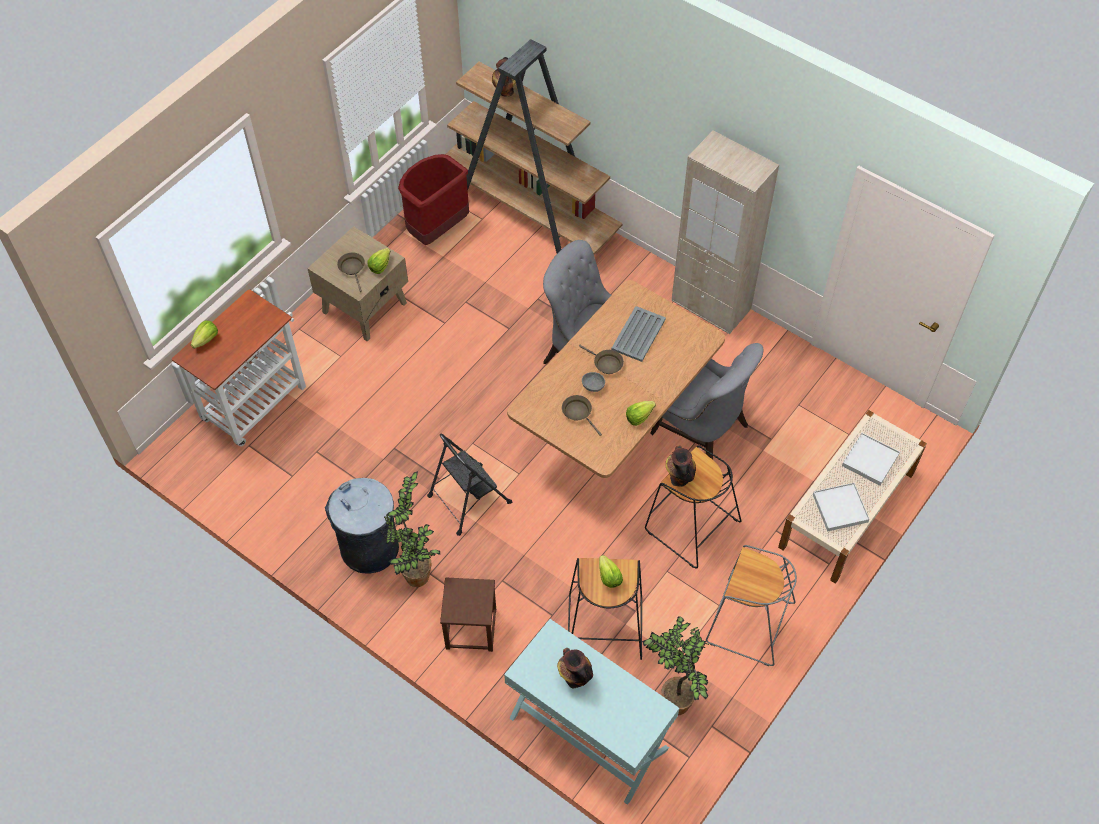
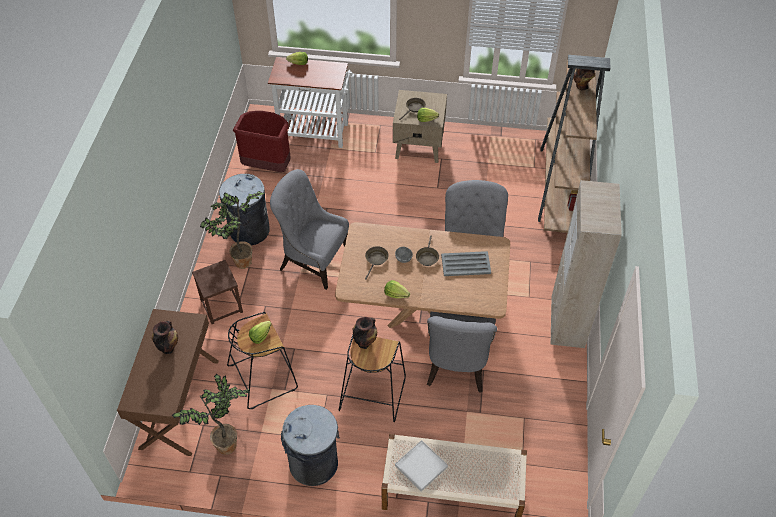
camera: 60 degrees right, 5 degrees down
(436, 229) = (506, 149): red trash can -> red trash can (267, 166)
(467, 499) = (313, 260): black step ladder -> grey chair
(588, 733) = (179, 403): turquoise desk -> brown desk
(748, 623) = (314, 463): grey stool -> grey trash can
(870, 460) = (479, 470): white tray -> none

